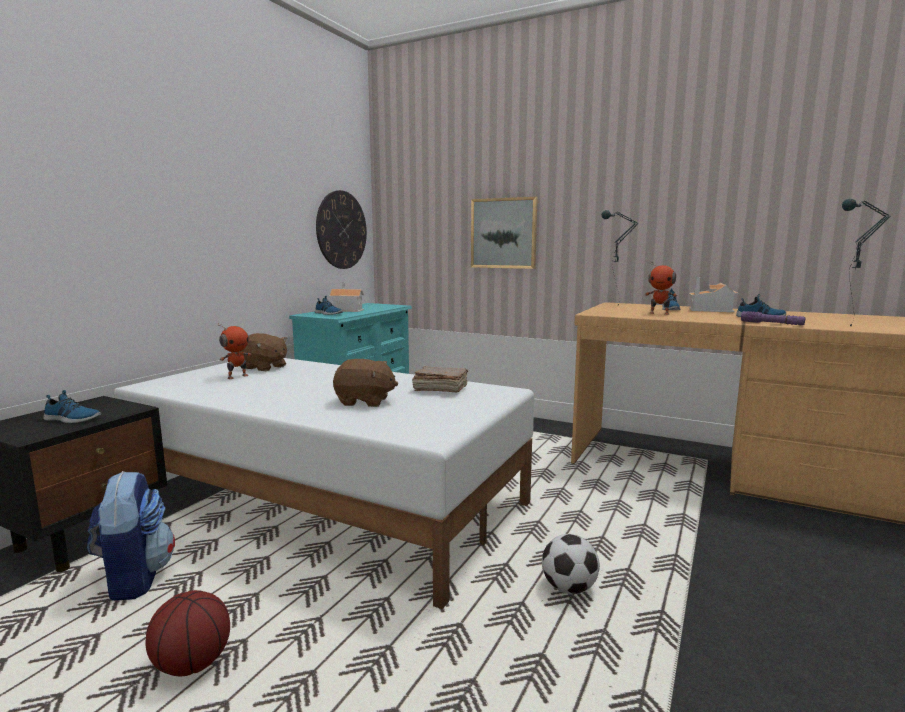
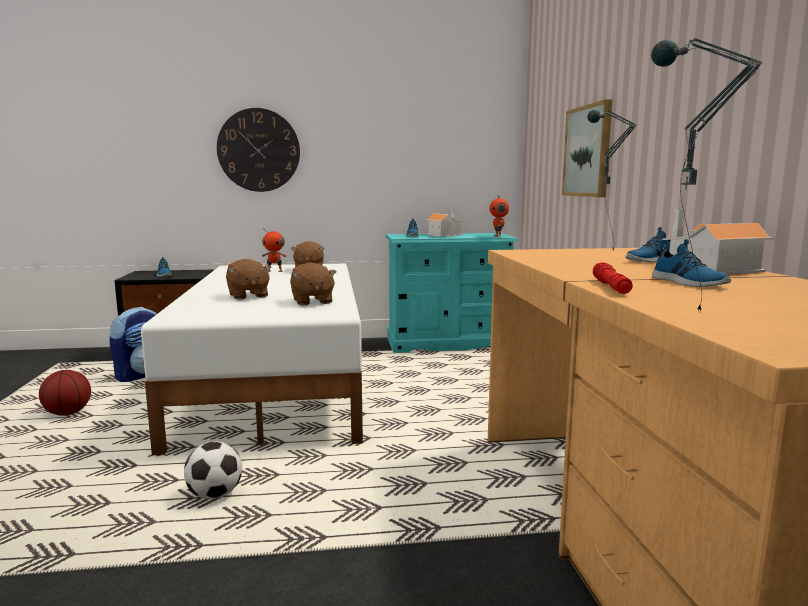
camera: 55 degrees right, 0 degrees up
(341, 230) = (468, 155): wall clock -> wall clock (258, 150)
(440, 389) = (312, 301): brown book -> brown plush toy
(659, 313) = (583, 260): toy robot -> toy robot (498, 236)
(772, 324) = (611, 287): purple flashlight -> red flashlight

